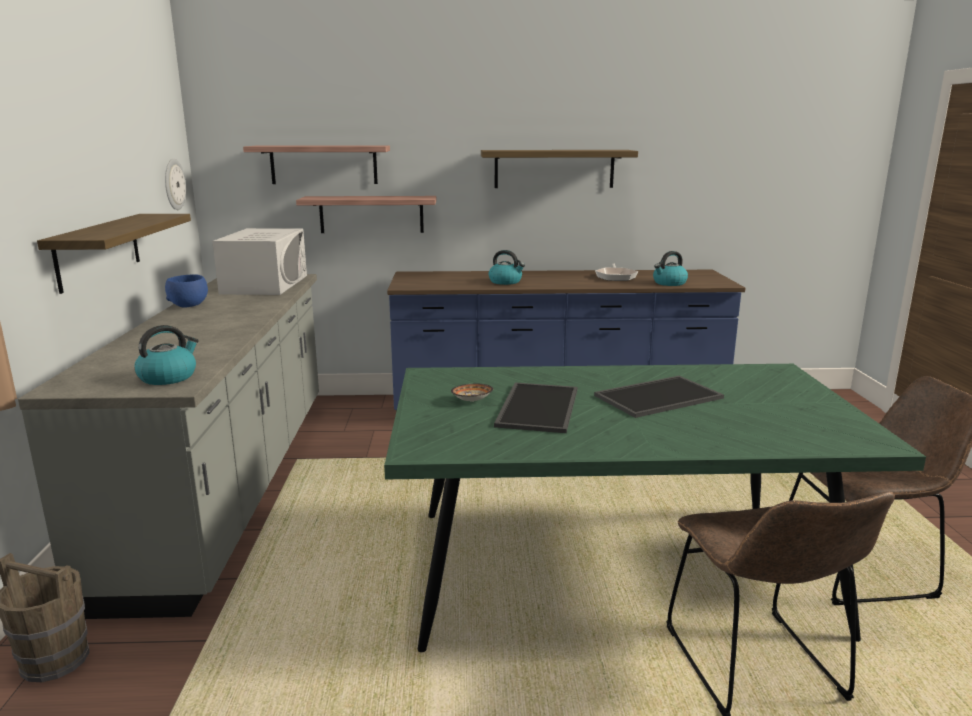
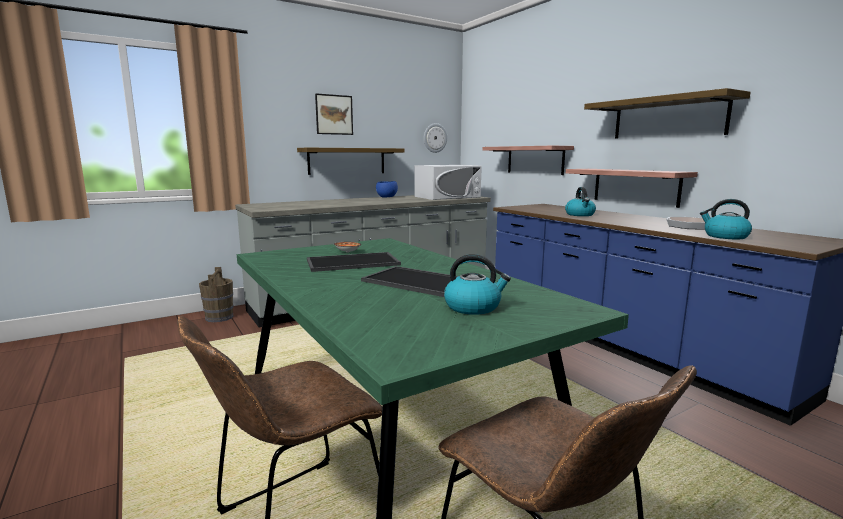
camera: 60 degrees right, 5 degrees down
(70, 160) = (334, 114): none -> picture
(168, 377) = (274, 207): kettle -> kettle (473, 307)
(324, 164) = (514, 125): shelf -> shelf (635, 186)

